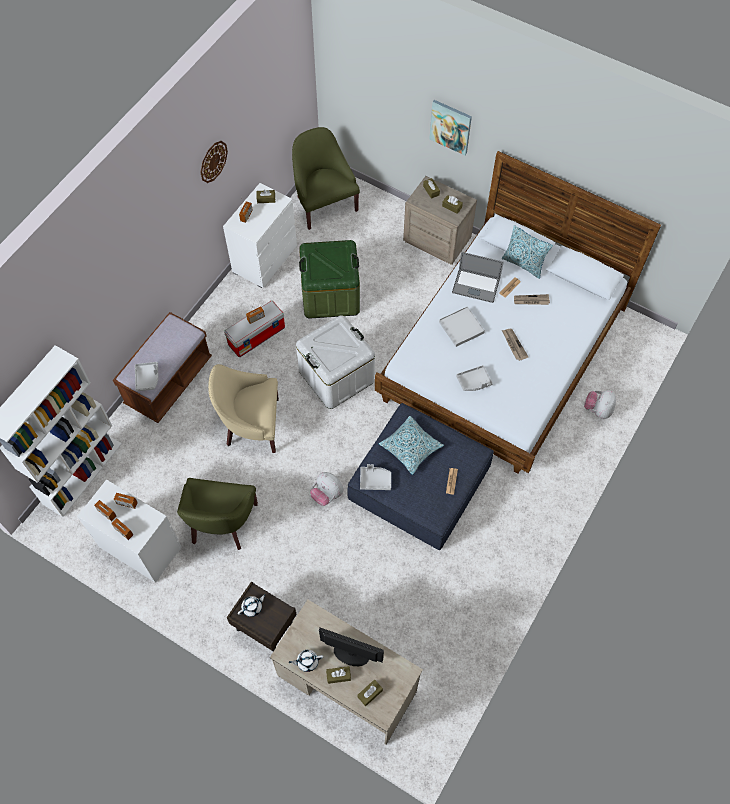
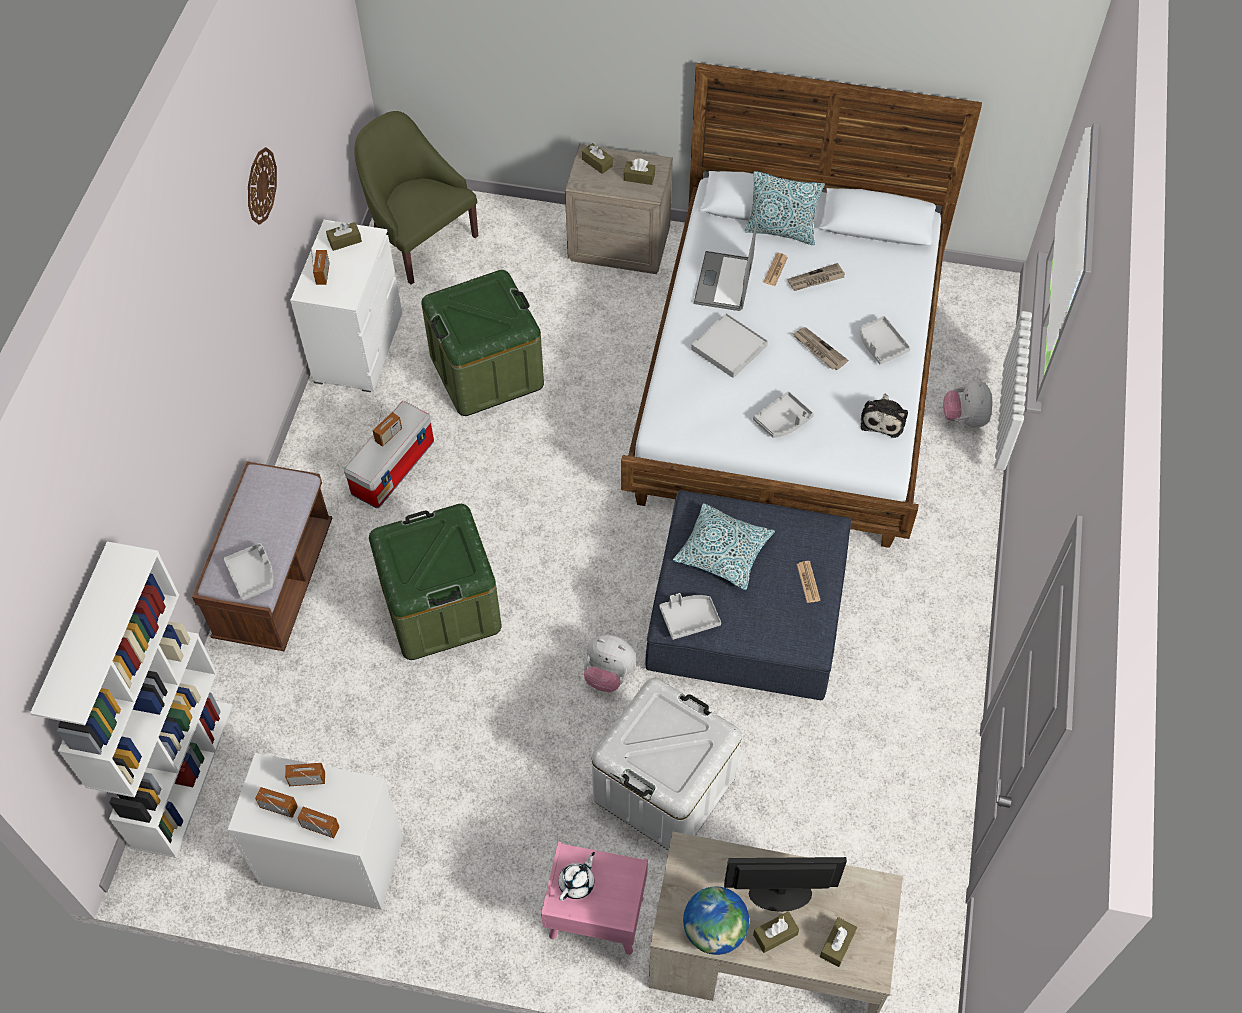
camera: 20 degrees left, 5 degrees down
(221, 523) = (454, 777): green armchair -> none
(251, 425) = (441, 606): beige armchair -> green storage box
(265, 627) = (595, 917): brown nightstand -> pink nightstand
(307, 661) = (714, 930): white teapot -> globe
(336, 376) = (547, 489): white storage box -> white storage box (664, 786)
(450, 126) = (609, 47): picture -> none
(476, 286) = (724, 281): laptop -> laptop turned 105 degrees clockwise
(533, 399) = (883, 419): none -> plush toy
(552, 353) = (881, 345): none -> grey tray

